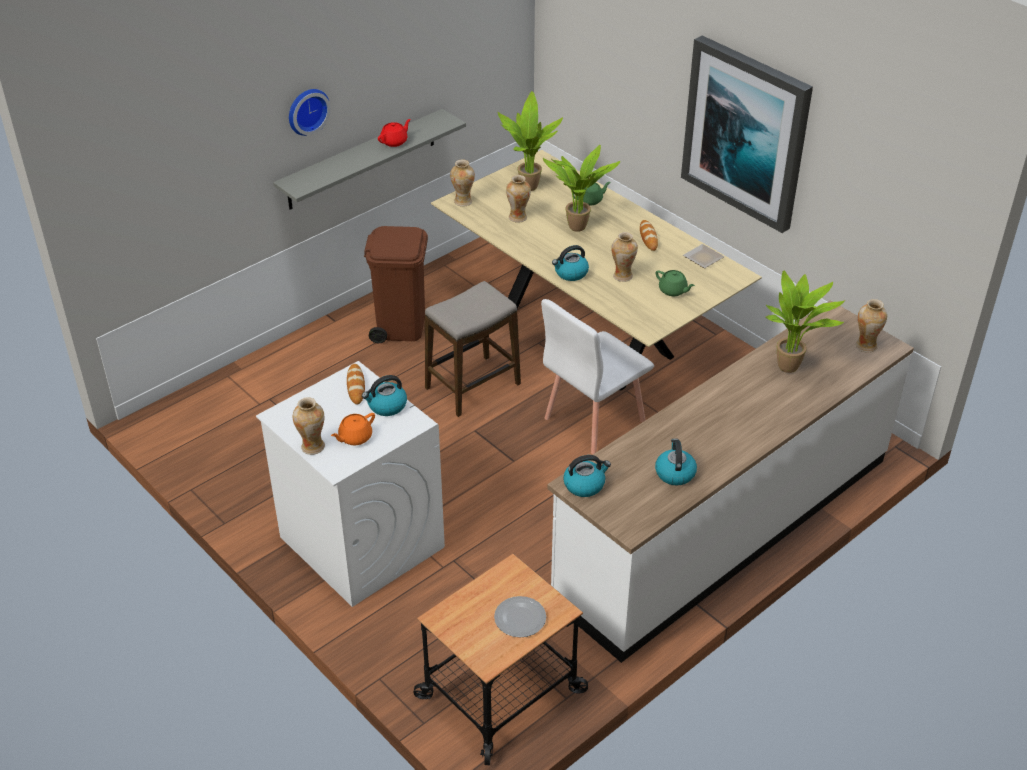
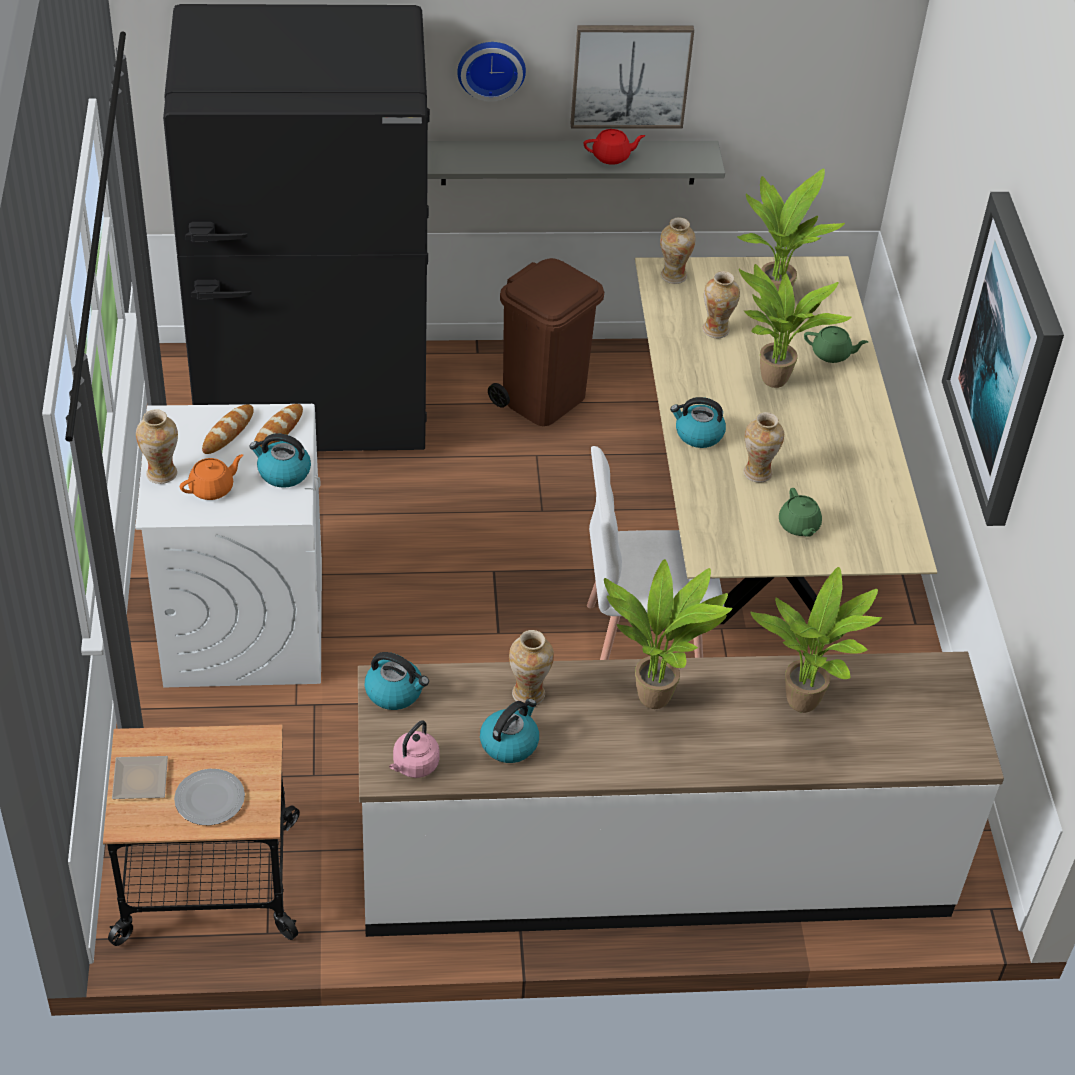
camera: 35 degrees right, 5 degrees up
(265, 399) = (313, 403): none -> black fridge
(354, 437) = (212, 488): orange teapot -> orange teapot turned 150 degrees clockwise
(387, 83) = (630, 75): none -> picture
(472, 386) = (546, 517): stool -> none
(640, 515) = (414, 766): none -> pink kettle
(648, 237) = (849, 440): bread -> bread (228, 432)
(701, 258) = (886, 504): plate -> plate (138, 778)
(718, 405) = (657, 696): none -> potted plant
(866, 346) = (939, 737): vase -> vase (528, 693)

